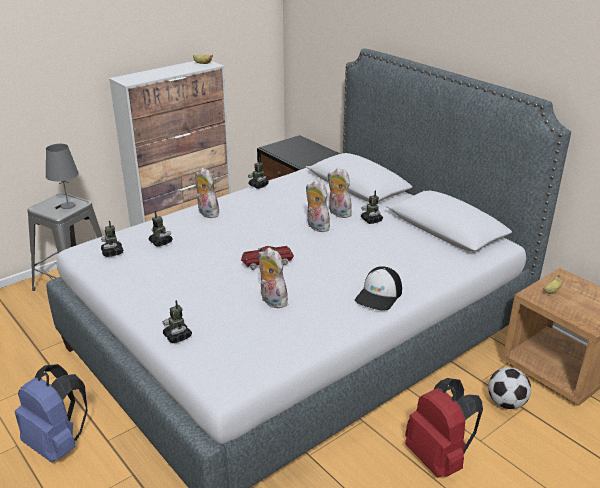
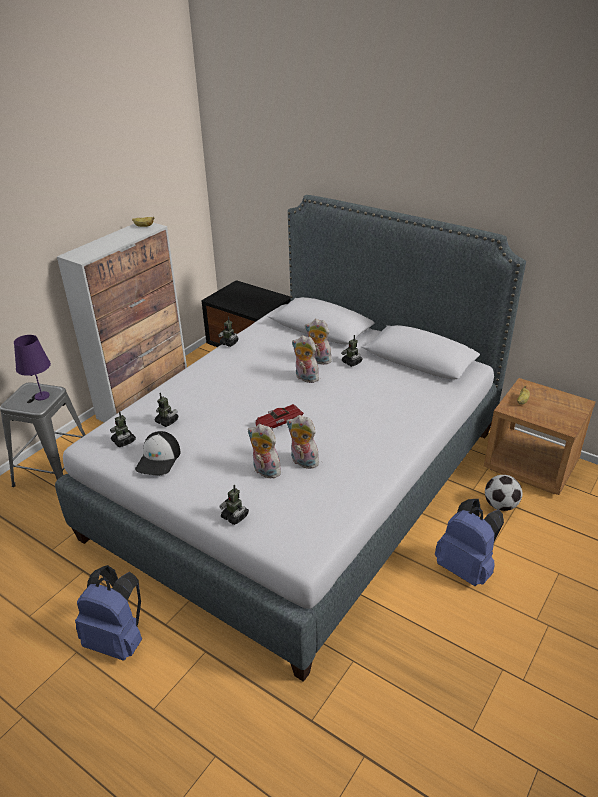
camera: 15 degrees left, 5 degrees up
(68, 205) = (42, 396): grey table lamp -> purple table lamp
(206, 213) = (194, 381): plush toy -> plush toy (265, 471)
(379, 295) = (395, 437): cap -> cap (159, 459)
(439, 458) = (466, 568): red backpack -> blue backpack

